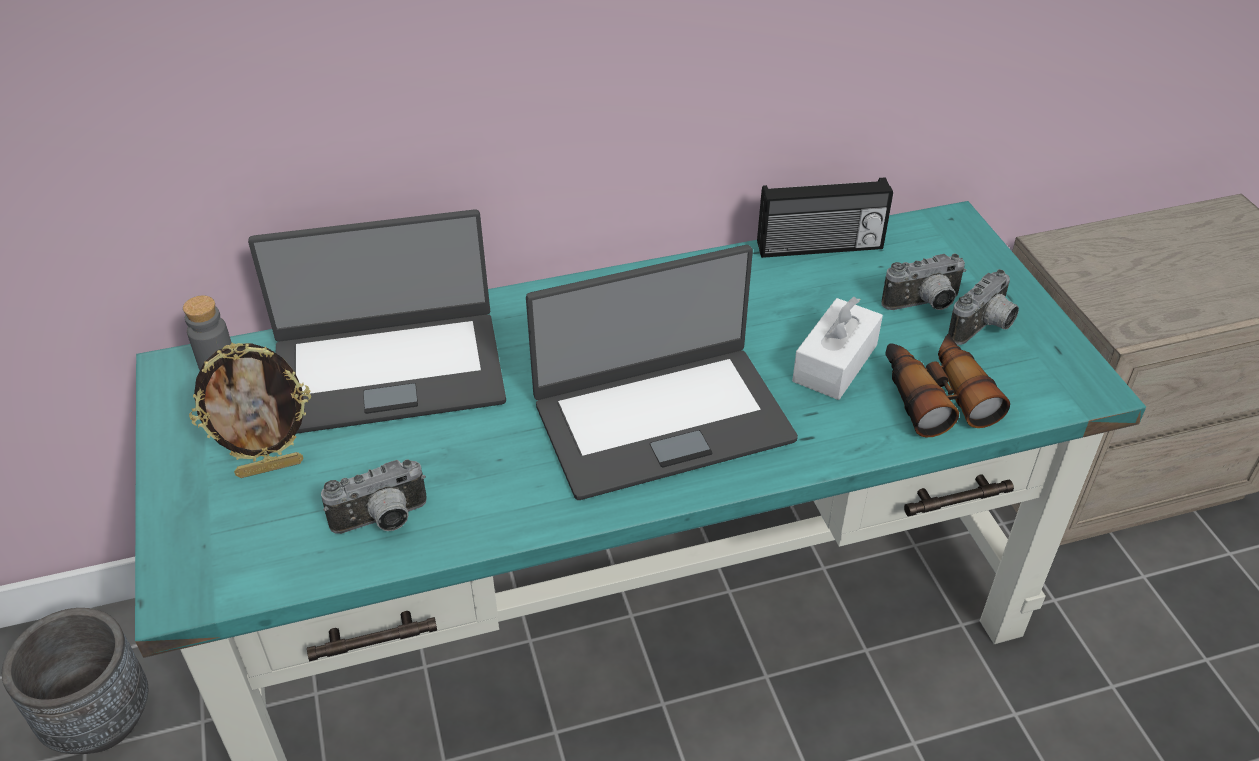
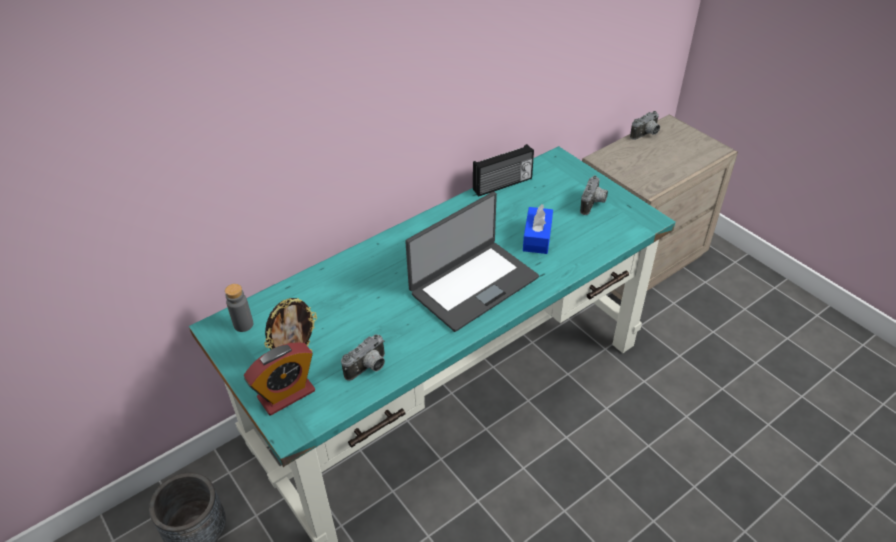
camera: 20 degrees left, 0 degrees up
(215, 524) = (286, 394): none -> alarm clock
(388, 370) = (328, 298): laptop -> none
(835, 363) = (537, 237): white tissue box -> blue tissue box
(924, 305) = (563, 200): camera -> camera (646, 135)
(935, 395) = (587, 240): binoculars -> none

